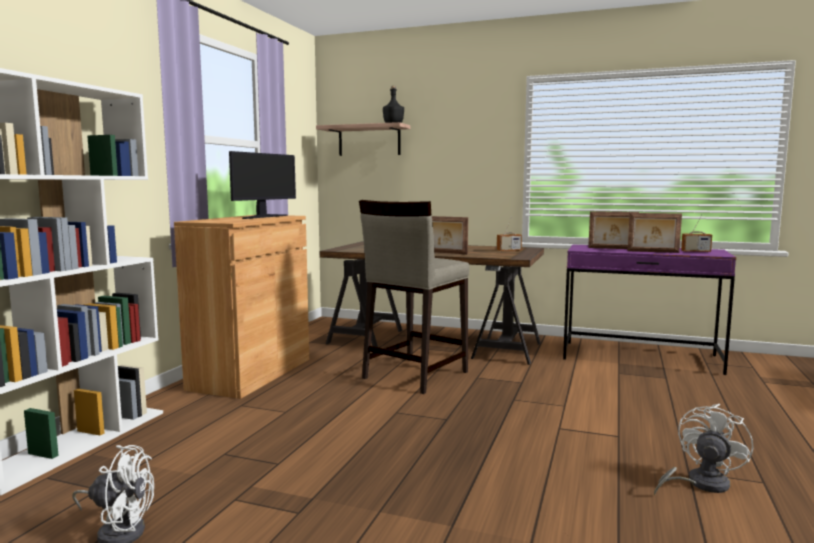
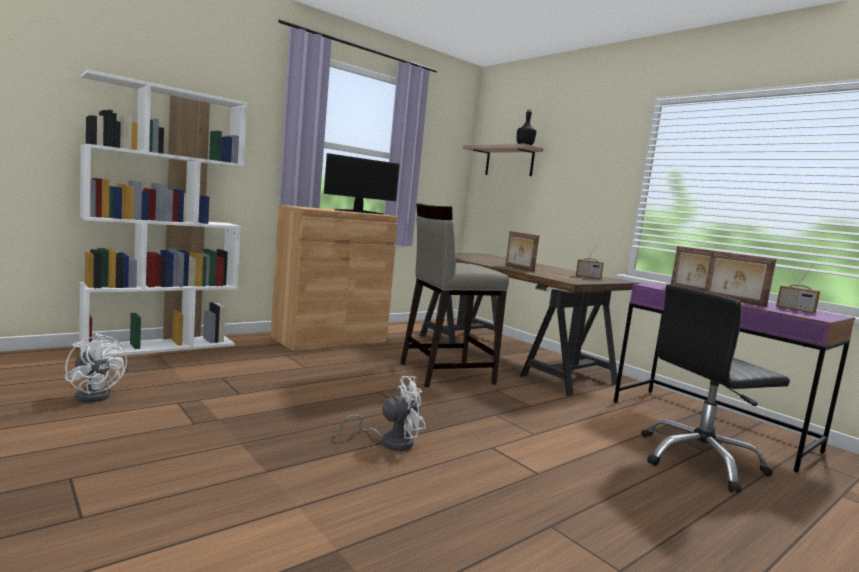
camera: 30 degrees right, 0 degrees up
(675, 387) = (699, 461): none -> black office chair
(699, 484) = (539, 539): white fan -> white fan (390, 441)

